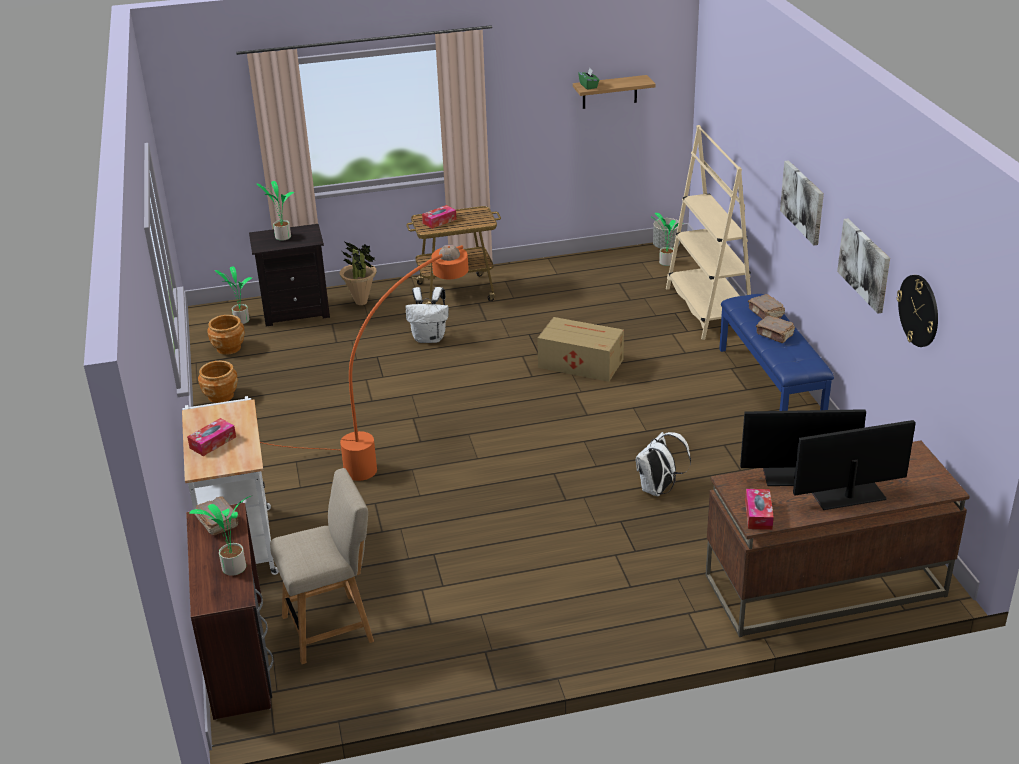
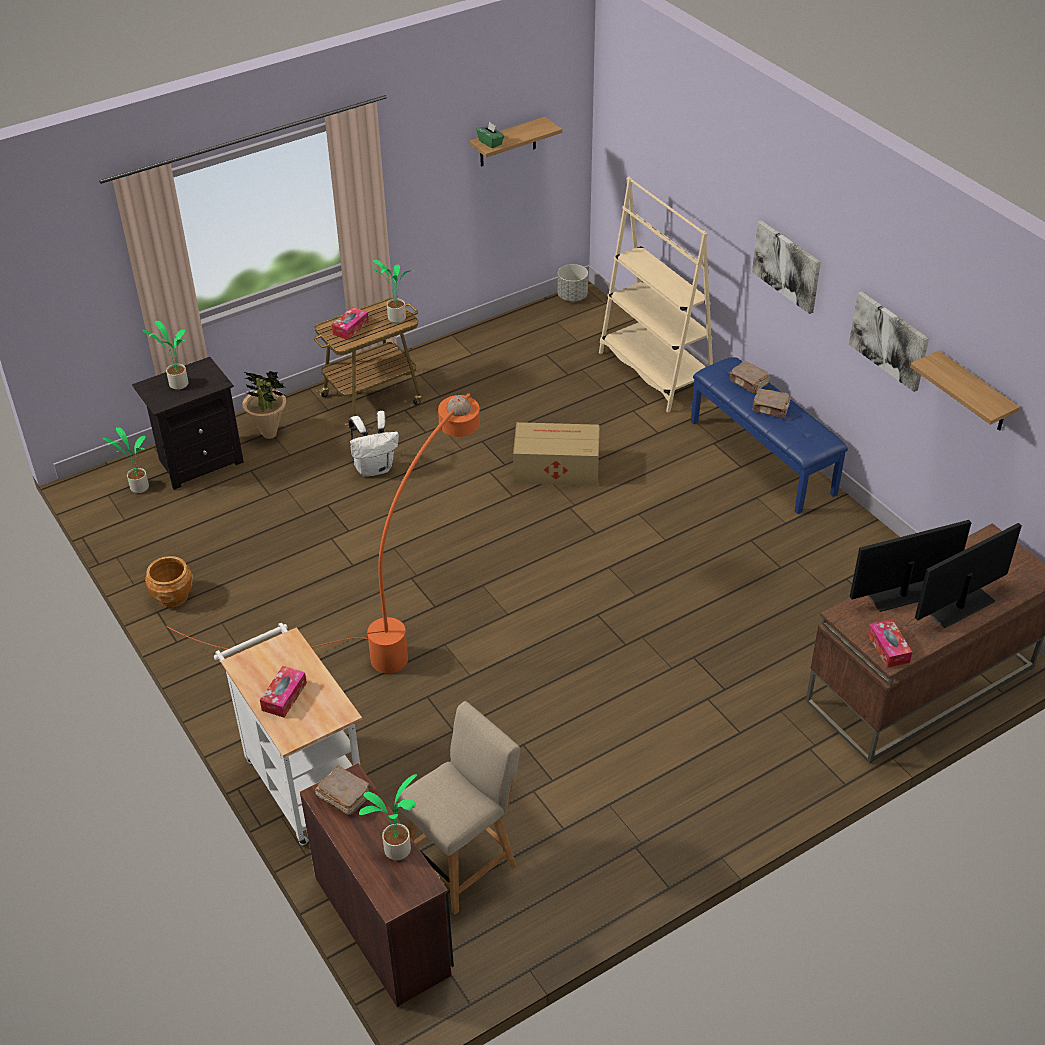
camera: 20 degrees left, 10 degrees up
(229, 348) = (145, 529): brown planter -> none
(658, 489) = (712, 610): white backpack -> none
(665, 263) = (582, 318): potted plant -> potted plant (395, 318)
(919, 310) = (974, 393): wall clock -> shelf

